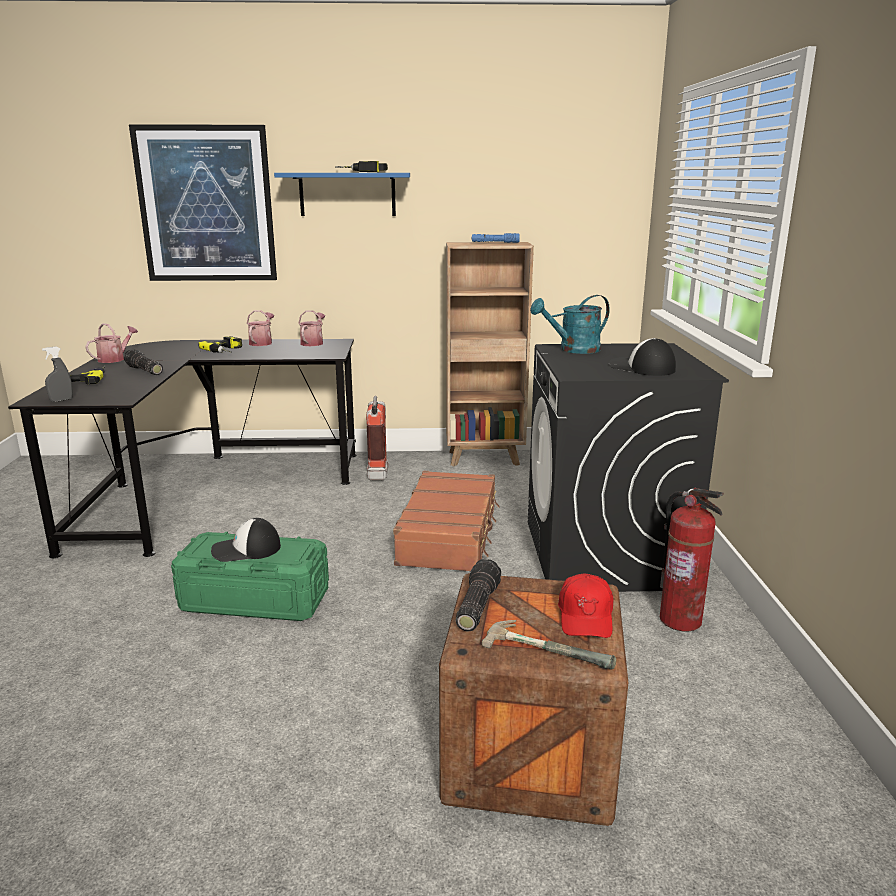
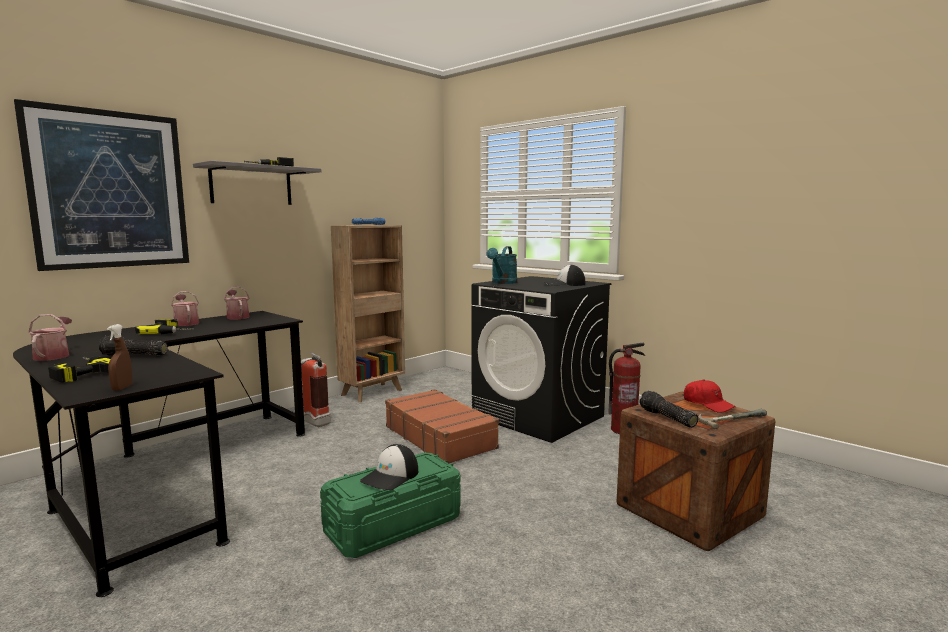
camera: 45 degrees left, 10 degrees down
(61, 400) = (122, 388): grey spray bottle -> brown spray bottle
(347, 194) = (251, 185): blue shelf -> grey shelf

